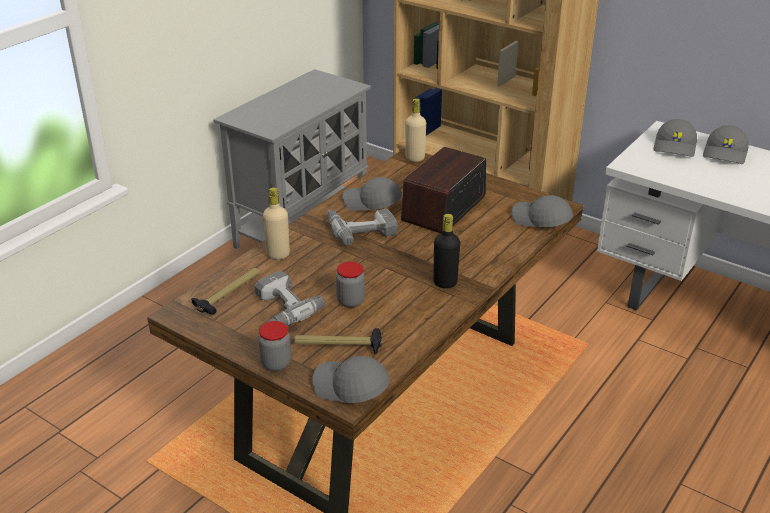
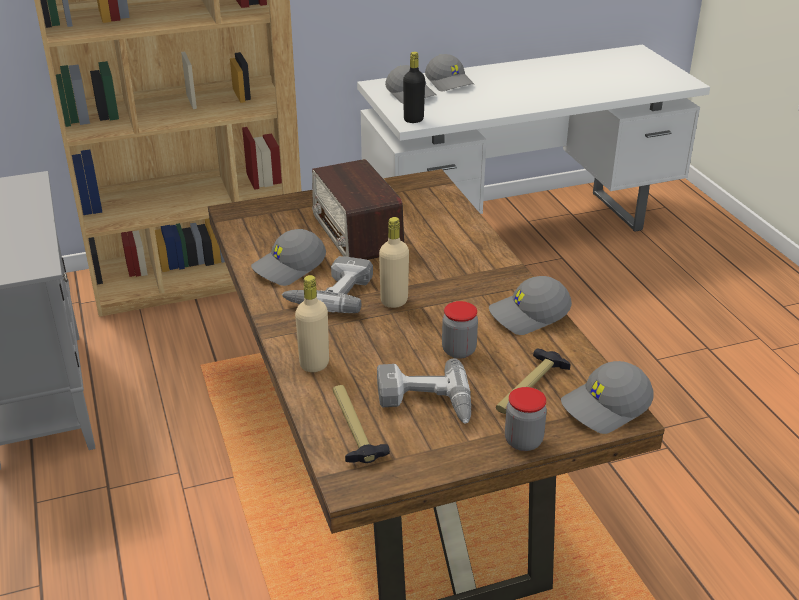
camera: 55 degrees left, 0 degrees up
(415, 158) = (239, 210): beige bottle -> beige bottle (394, 301)
(445, 283) = (486, 285): black bottle -> black bottle (413, 119)
(540, 220) = (441, 197): grey cap -> grey cap (529, 315)

